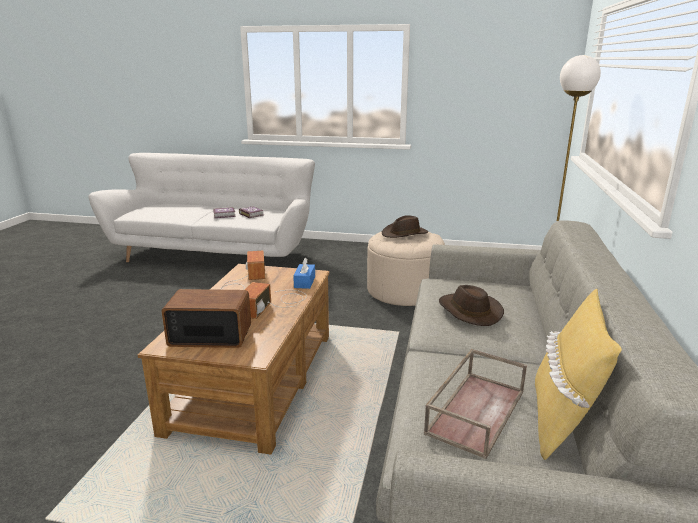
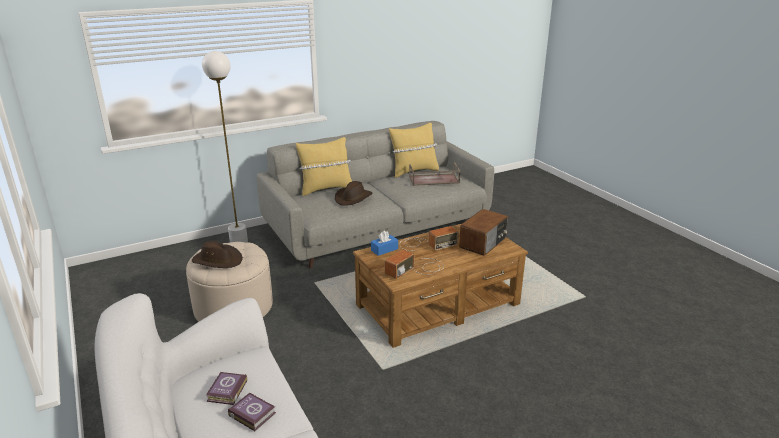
camera: 130 degrees left, 5 degrees up
(210, 335) = (483, 243): radio -> radio turned 105 degrees counterclockwise
(532, 309) = (326, 189): none -> yellow pillow

